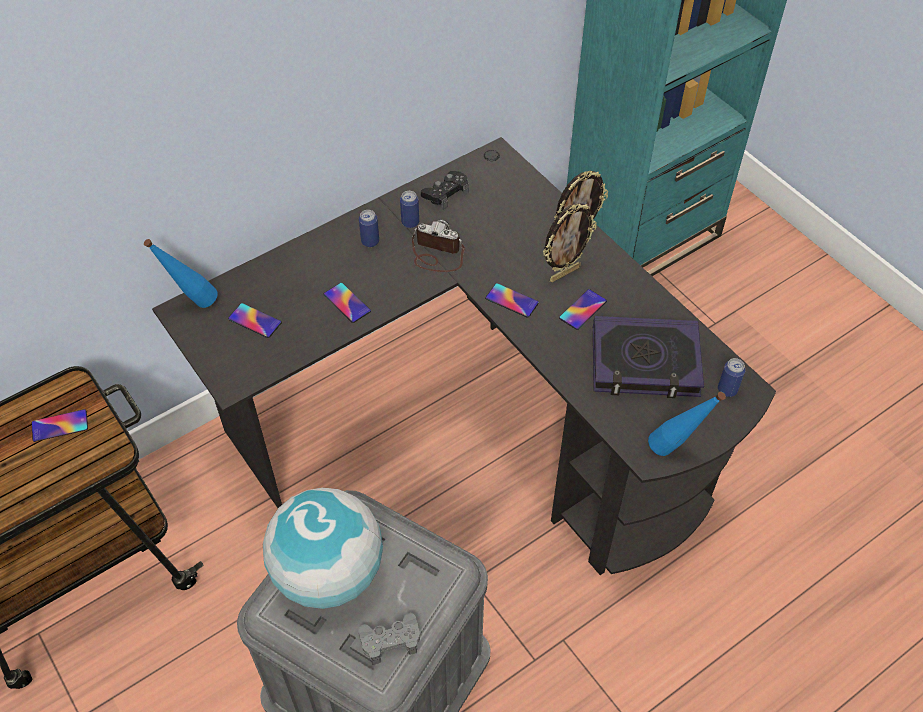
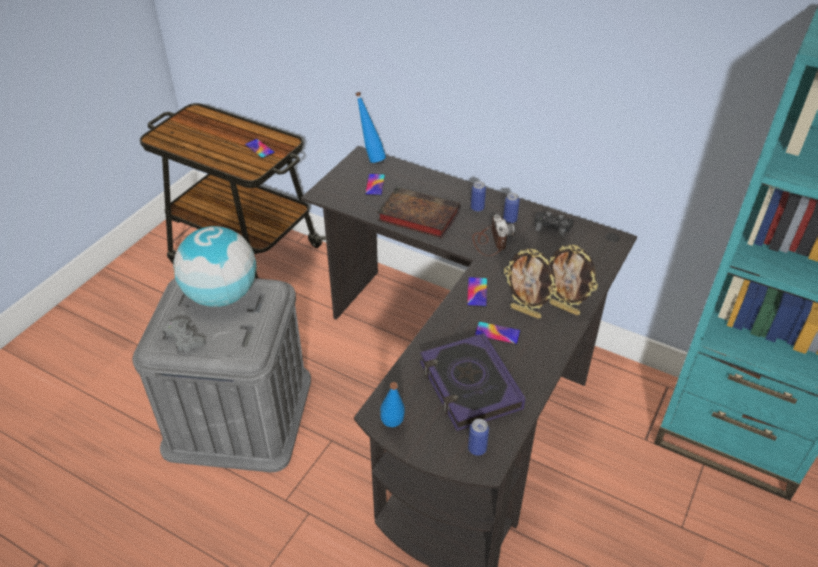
camera: 65 degrees right, 10 degrees down
(347, 303) = (416, 216): phone -> book

